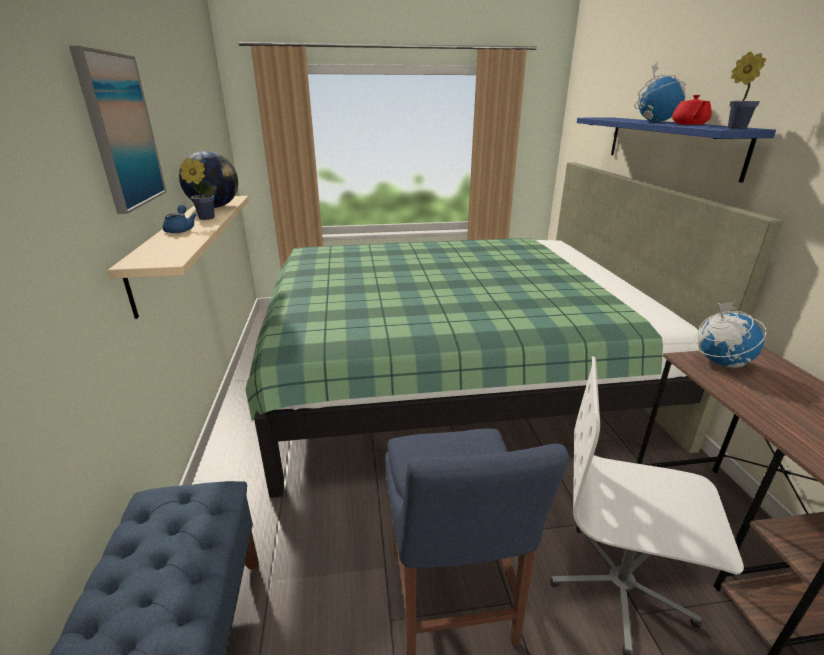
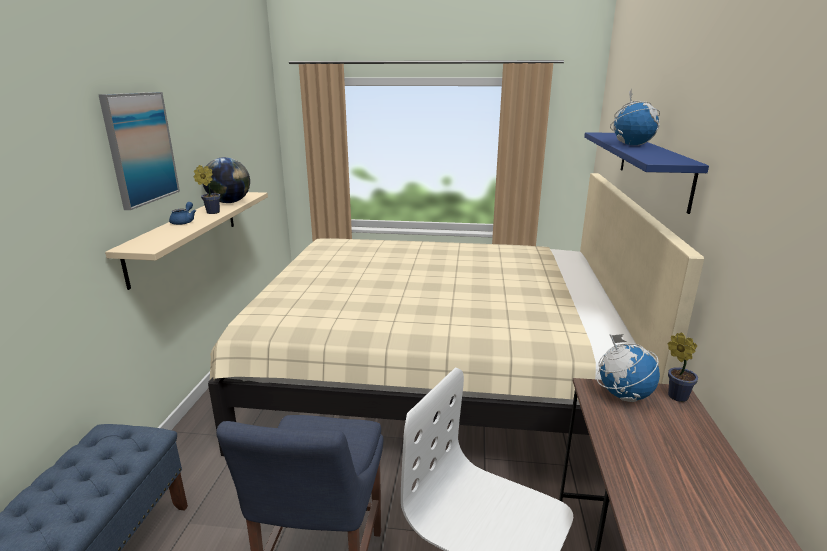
camera: 15 degrees right, 5 degrees down
(452, 373) = (436, 373): green bed -> beige bed
(689, 124) = (649, 151): red teapot -> none
(734, 128) = (670, 161): potted plant -> potted plant (675, 395)

